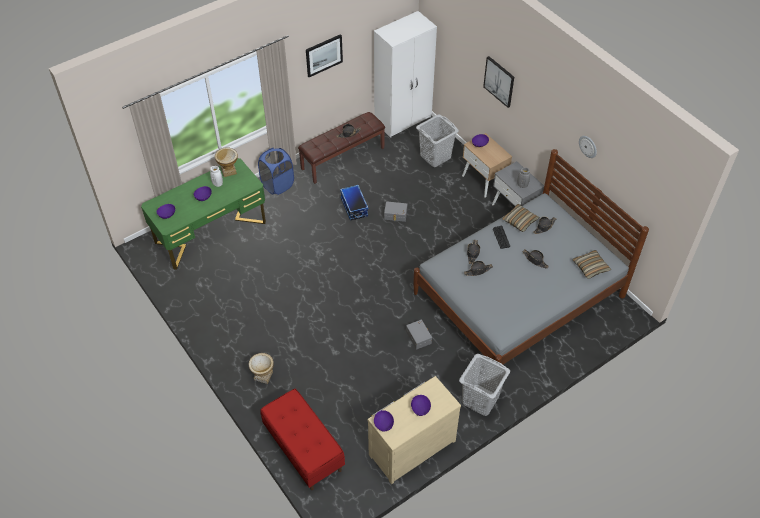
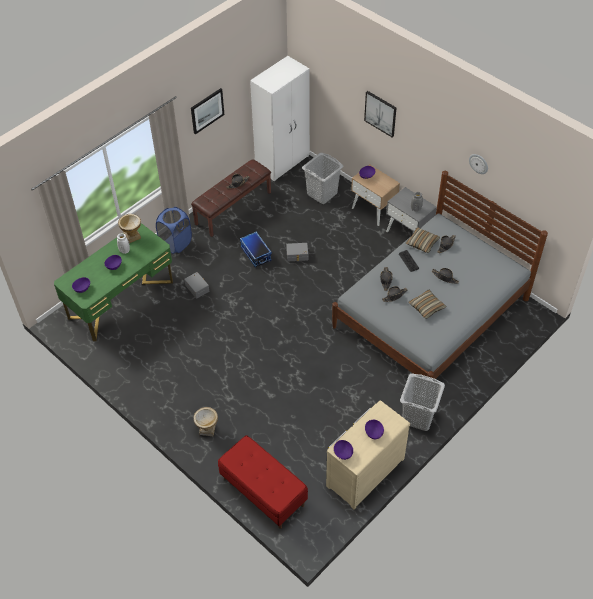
camera: 10 degrees left, 0 degrees up
(419, 337) = (347, 367): grey storage box -> grey storage box (197, 288)
(590, 267) = (497, 276): pillow -> pillow (426, 307)

